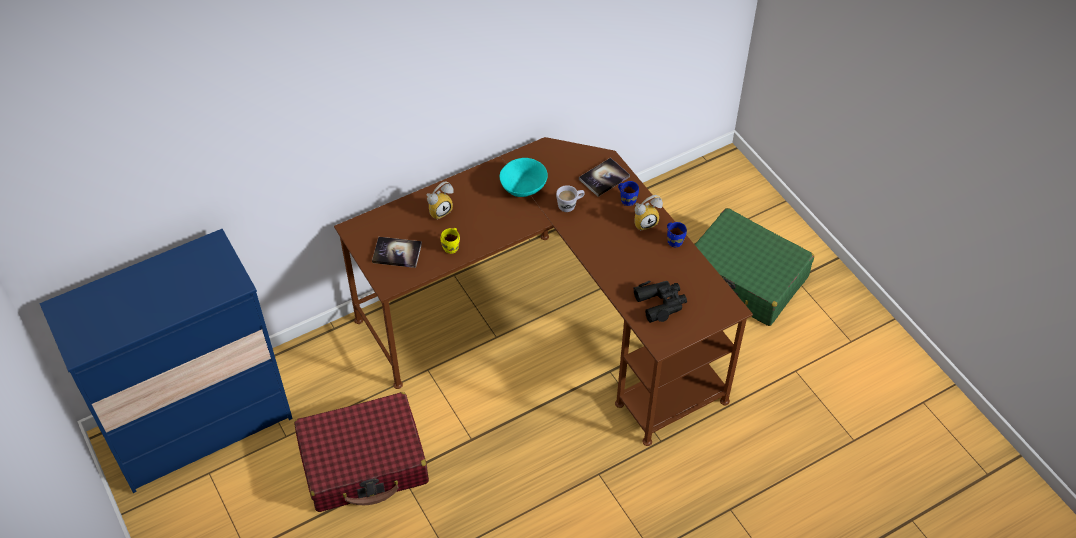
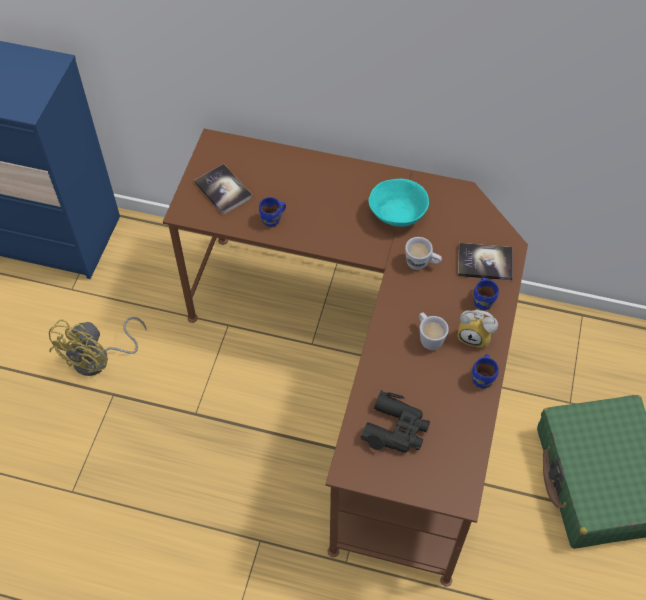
camera: 45 degrees right, 5 degrees up
(364, 462) = (99, 359): red suitcase -> yellow fan
(439, 210) = (302, 179): alarm clock -> none
(452, 247) = (272, 221): yellow mug -> blue mug
(621, 242) = (428, 337): none -> white mug

